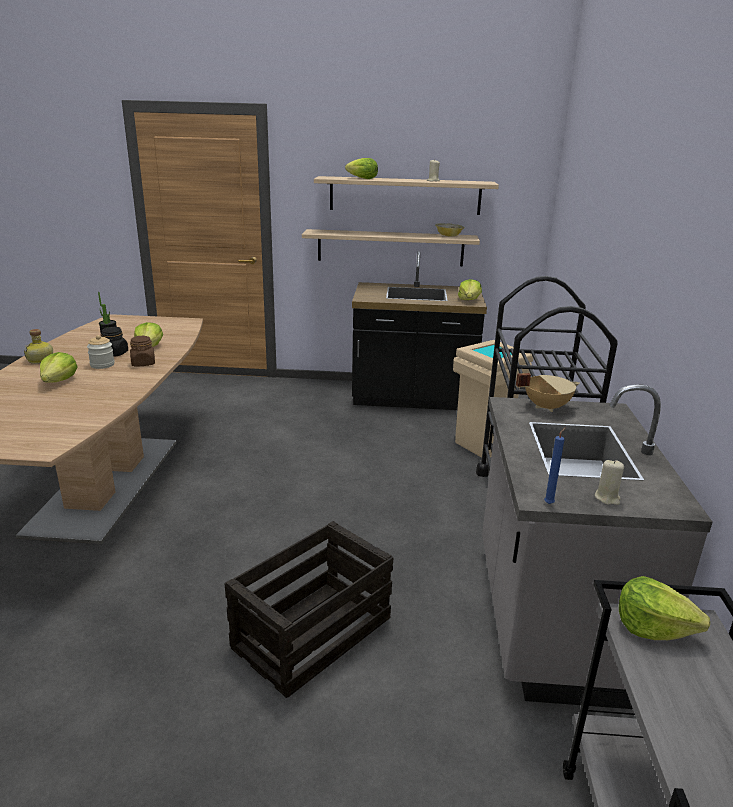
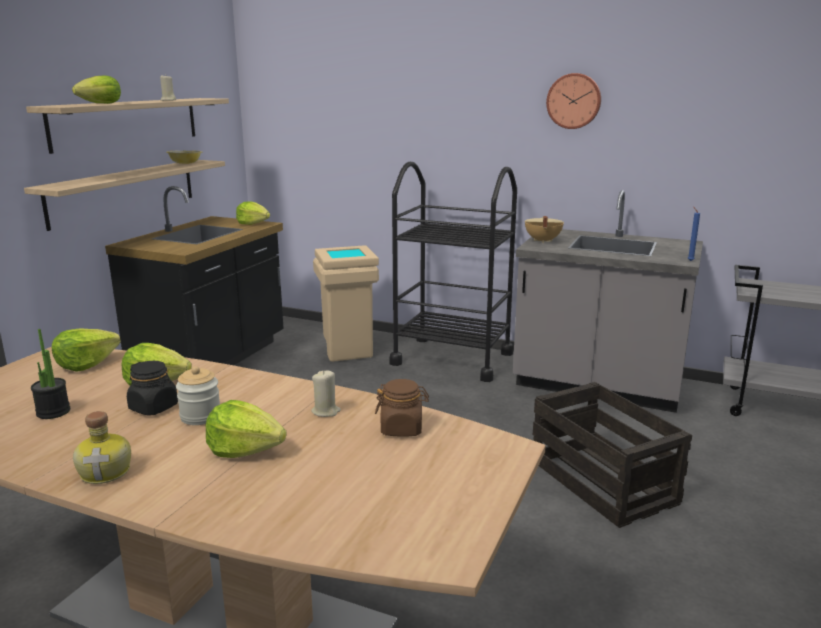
camera: 70 degrees left, 5 degrees down
(143, 363) = (229, 387): brown jar -> brown jar (402, 429)
(607, 498) = (680, 251): beige candle -> beige candle (326, 411)
(652, 627) = (756, 289): lettuce -> lettuce (86, 364)
(677, 240) = (574, 101): none -> wall clock

